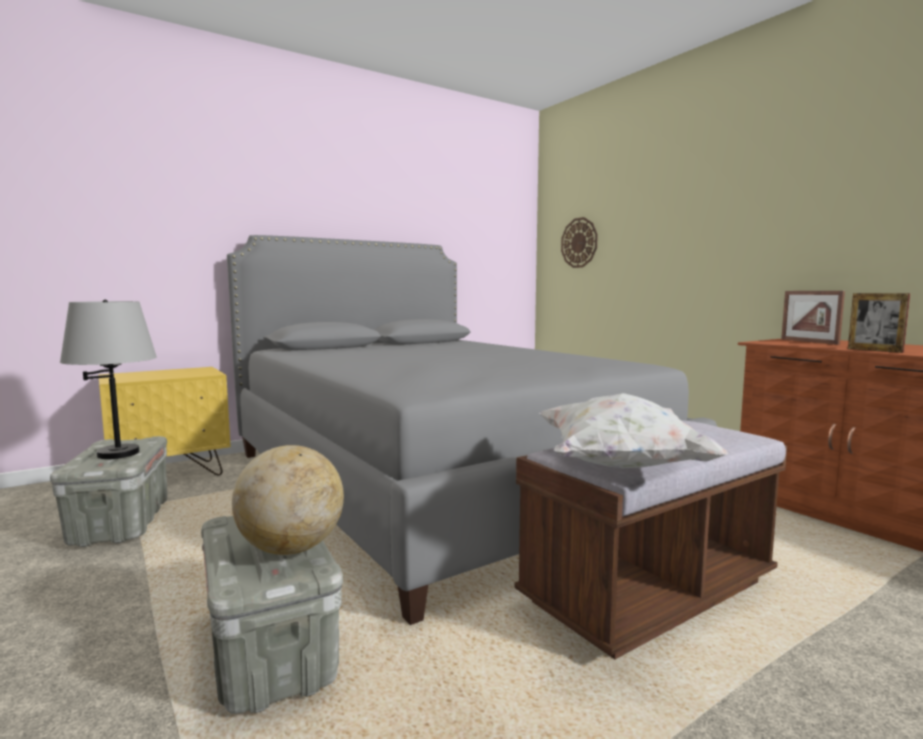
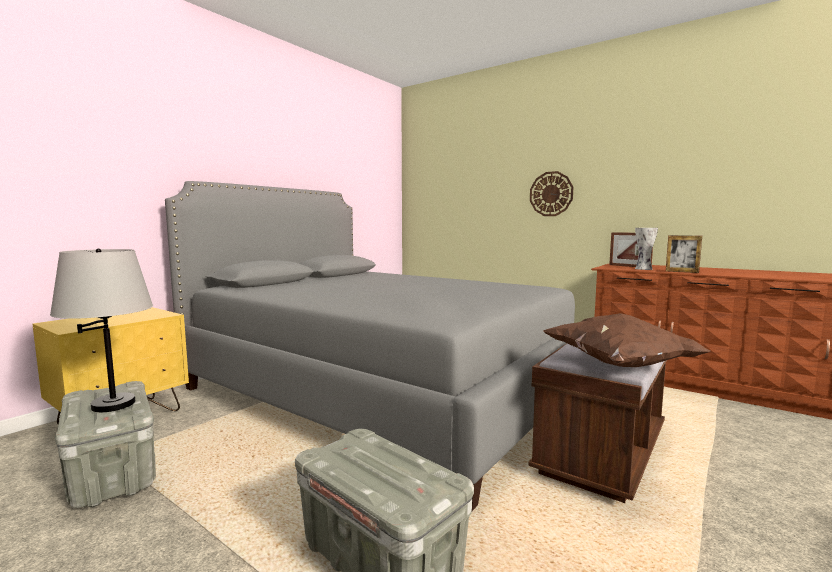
camera: 20 degrees left, 0 degrees up
(292, 549) = (410, 467): globe -> none
(579, 242) = (441, 193): wall clock -> wall clock (551, 194)
(621, 466) = (619, 365): white pillow -> brown pillow
(821, 345) = (644, 269): none -> vase

